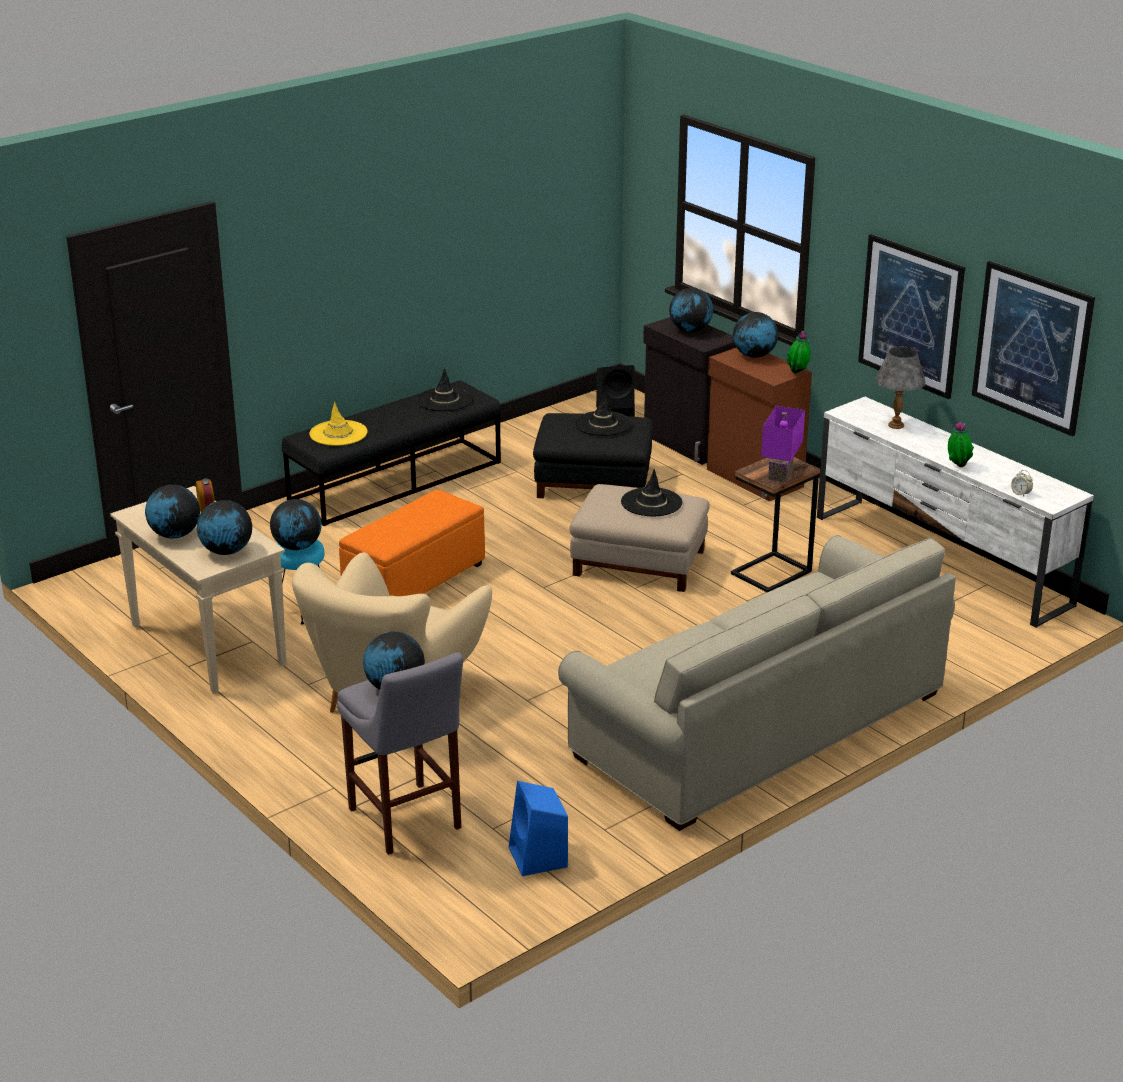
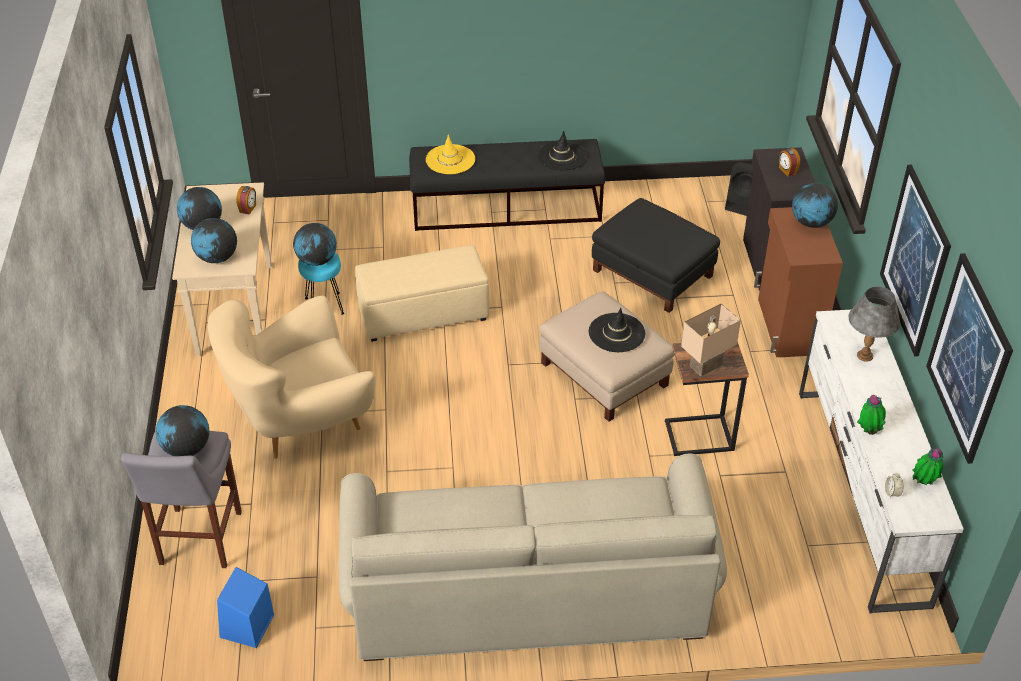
camera: 35 degrees right, 15 degrees up
(415, 581) = (424, 314): orange ottoman -> beige ottoman
(602, 424) = (666, 230): black hat -> none
(690, 330) = (787, 171): globe -> alarm clock
(779, 474) = (705, 364): purple table lamp -> beige table lamp
(798, 373) = (827, 260): potted plant -> potted plant (923, 483)

